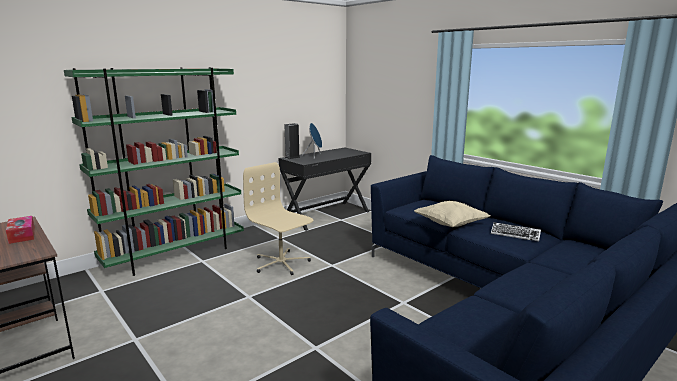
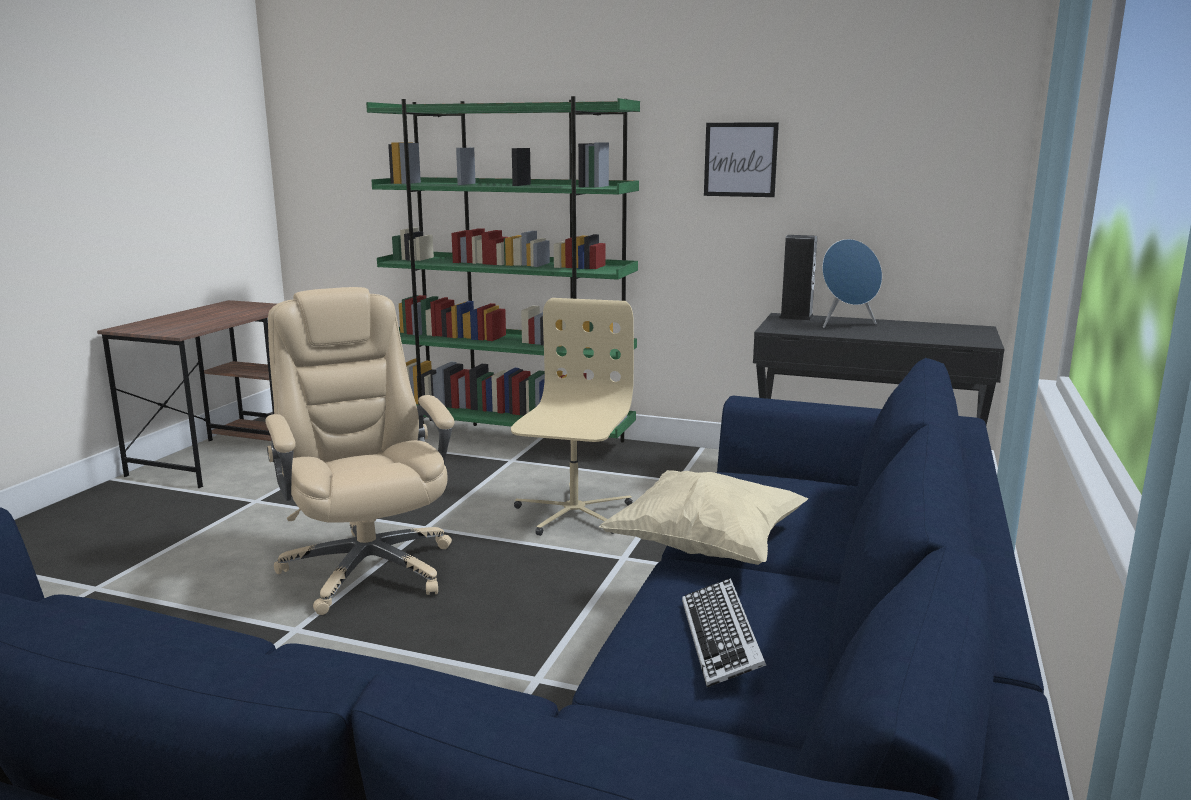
camera: 60 degrees right, 0 degrees up
(22, 235) = (232, 316): tissue box -> none
(259, 94) = (740, 159): none -> picture
(273, 319) = (367, 568): none -> beige office chair

